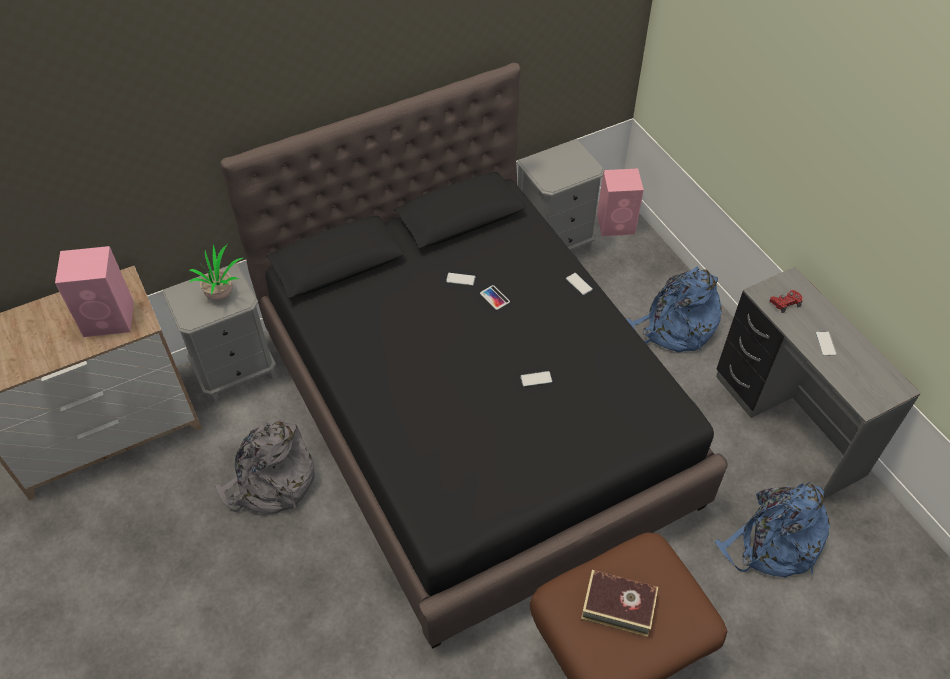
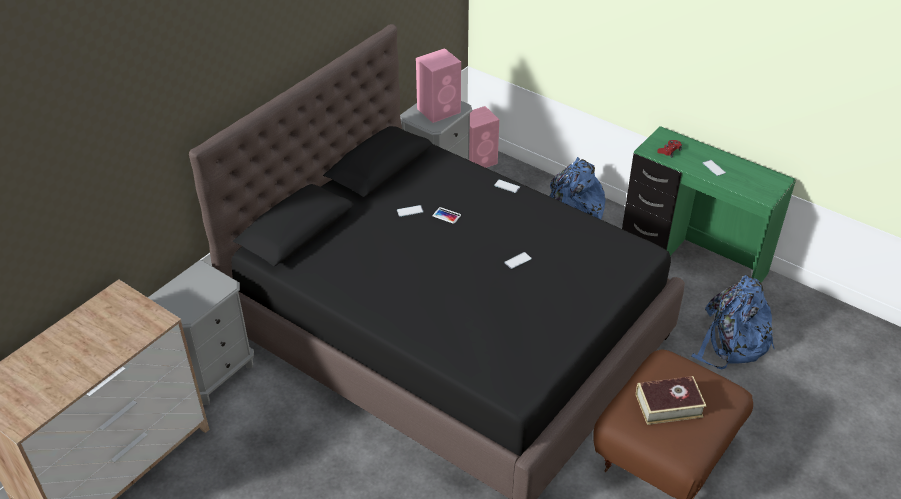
camera: 25 degrees left, 10 degrees down
(110, 318) = (125, 326): pink speaker -> pink speaker (439, 110)
(222, 294) = (203, 286): potted plant -> none
(271, 483) = (302, 448): grey backpack -> none
(786, 425) = (692, 259): grey desk -> green desk

